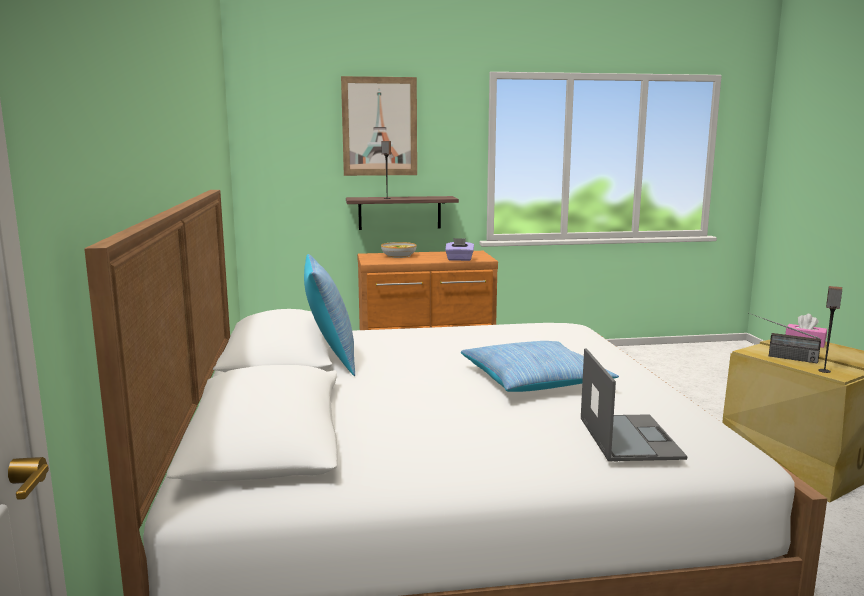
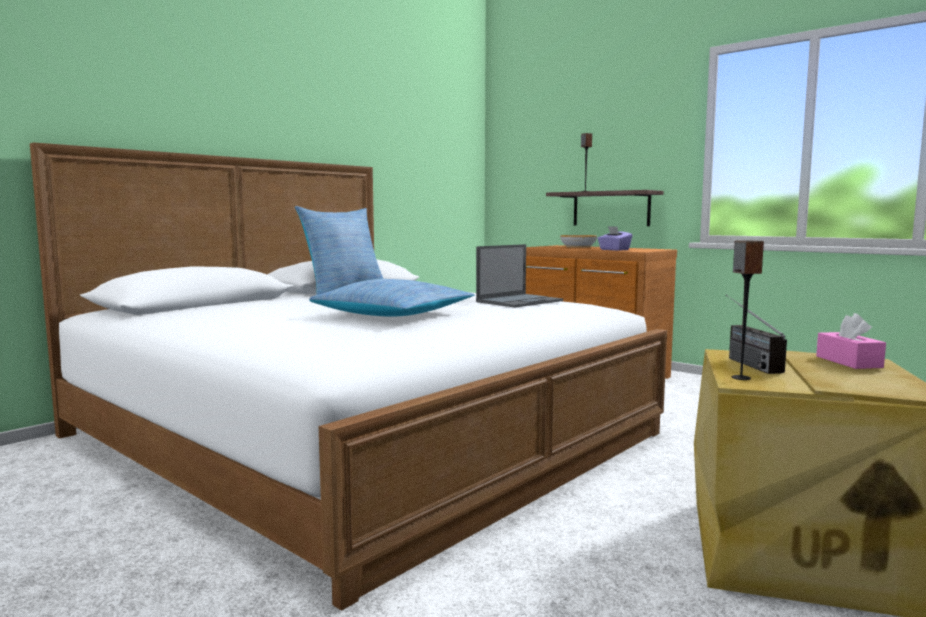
camera: 50 degrees right, 5 degrees down
(379, 126) = (596, 122): picture -> none
(628, 437) = (293, 339): laptop -> laptop (520, 301)

